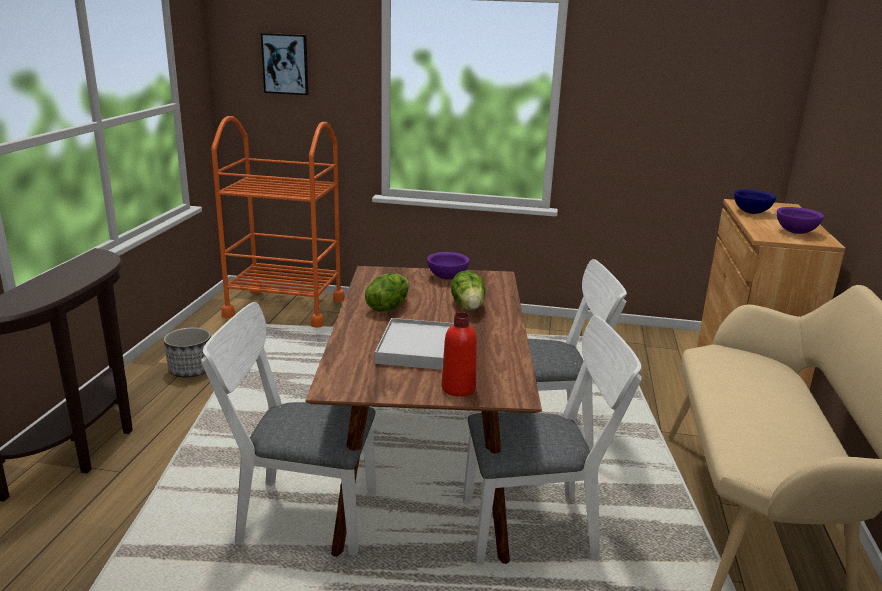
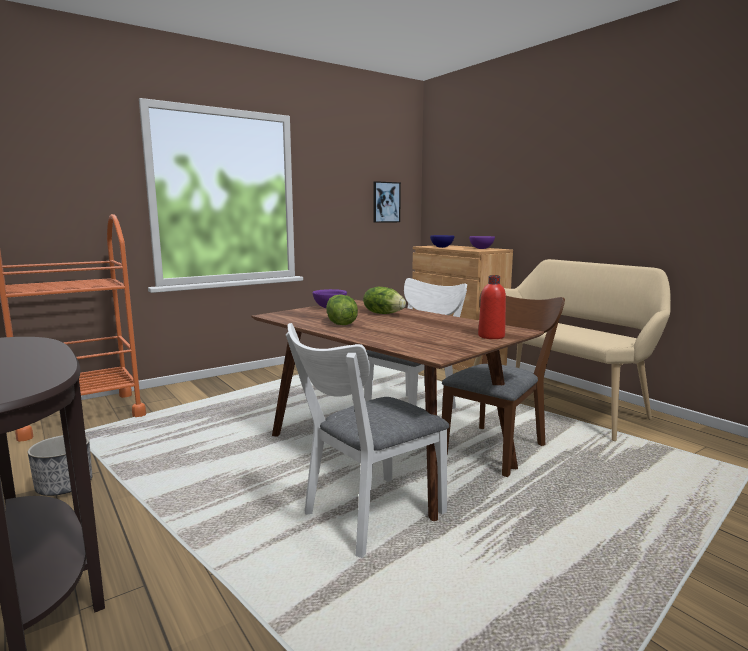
camera: 45 degrees left, 10 degrees down
(285, 64) = (37, 165): picture -> picture (386, 202)
(423, 349) = (422, 331): white tray -> none
(539, 528) = (497, 447): white chair -> brown chair

